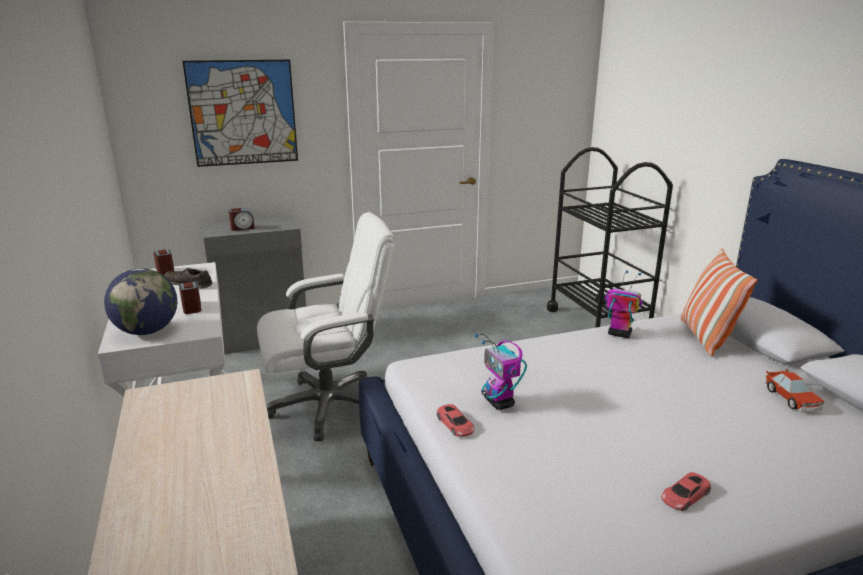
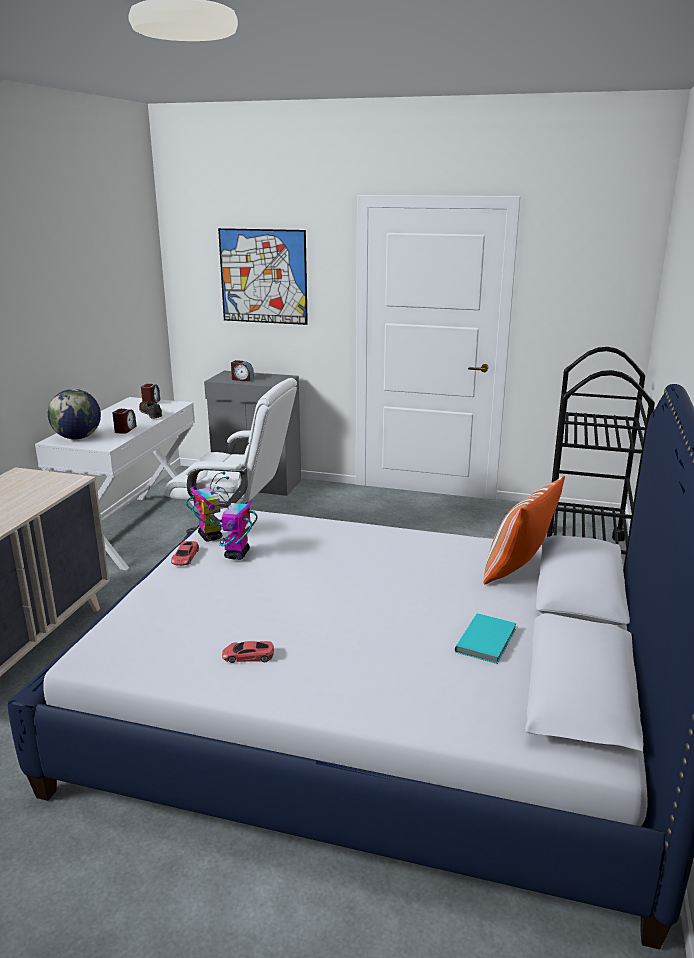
camera: 35 degrees right, 0 degrees up
(619, 334) = (436, 541): toy robot -> toy robot (210, 536)
(791, 399) = (488, 640): toy car -> turquoise book

